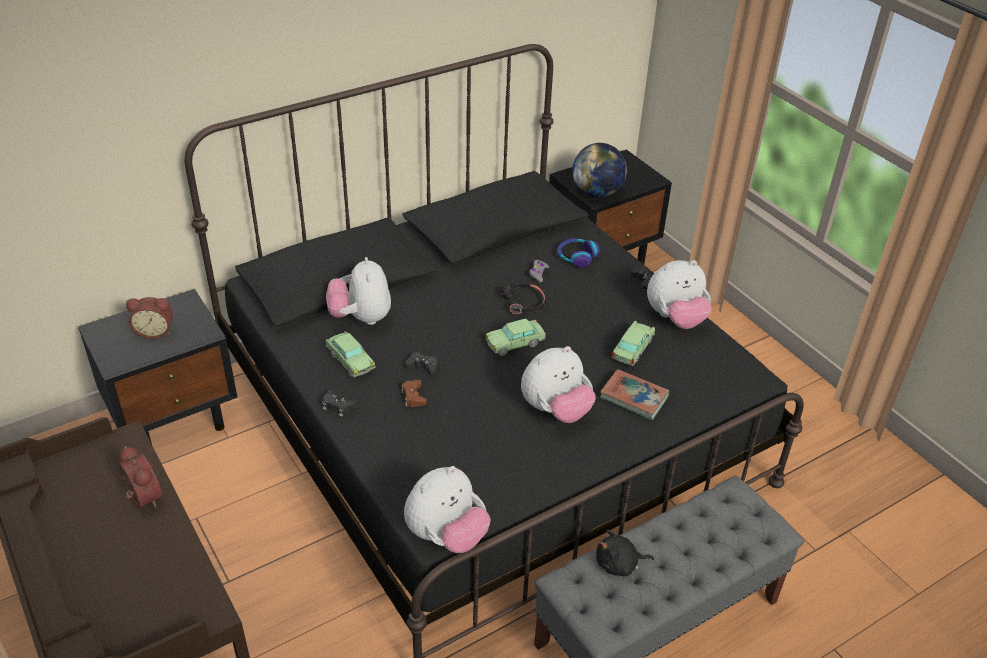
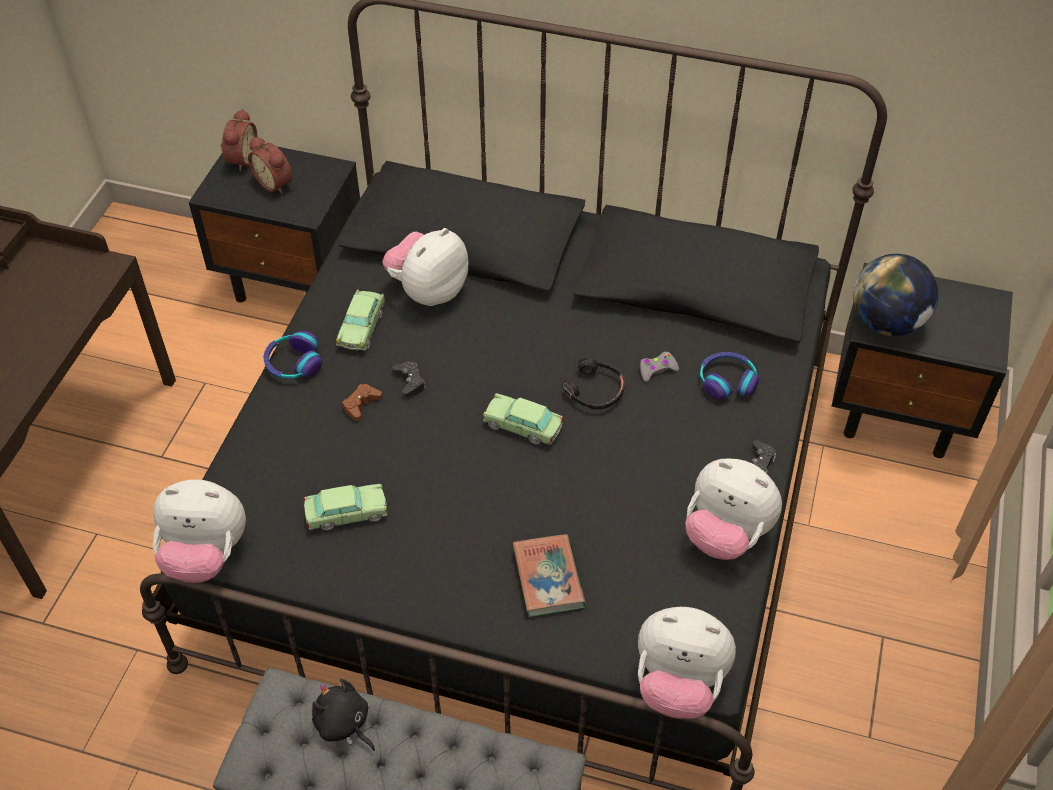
camera: 50 degrees right, 10 degrees up
(141, 497) = (53, 325): alarm clock -> alarm clock (240, 159)
(338, 406) = (293, 363): black game controller -> headphones
(555, 410) = (457, 525): plush toy -> plush toy (678, 684)
(632, 349) = (626, 528): toy car -> toy car (346, 513)

